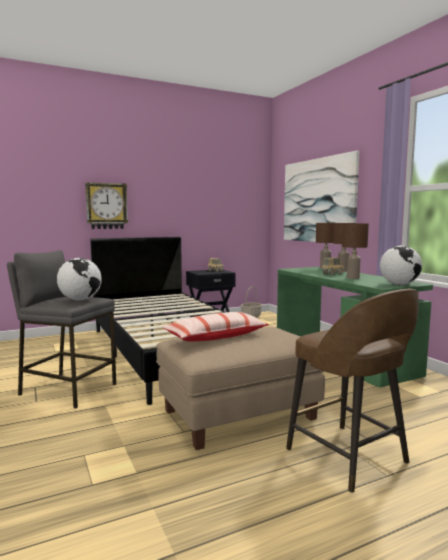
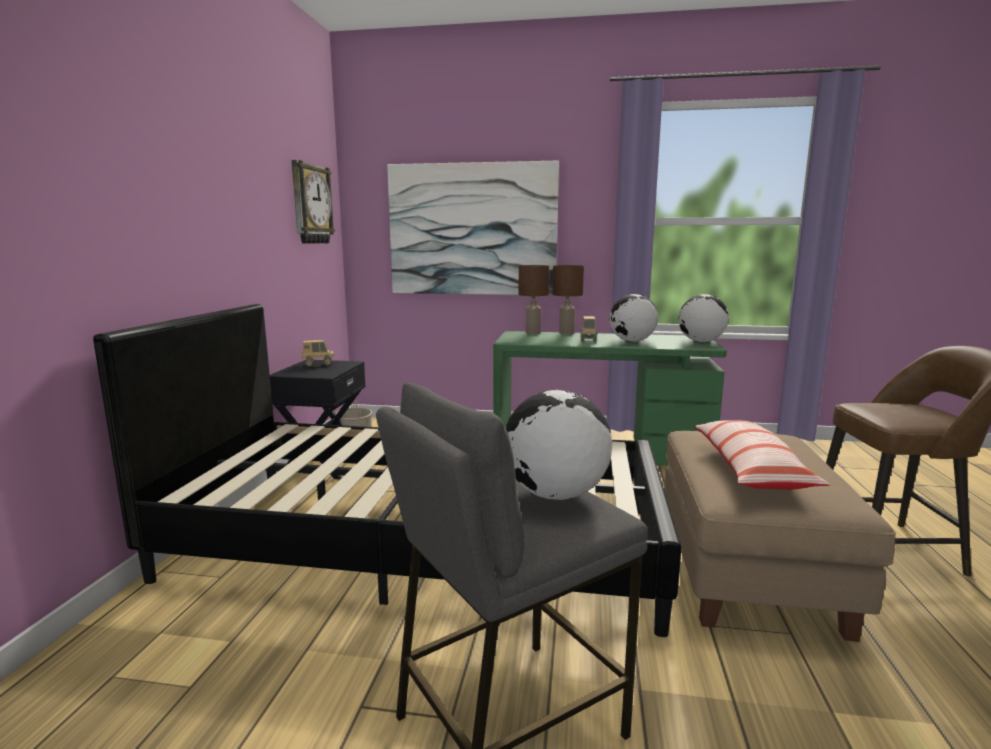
camera: 55 degrees left, 5 degrees up
(106, 206) = (115, 236): wall clock -> wall clock (310, 204)
(353, 278) = (631, 341): brown table lamp -> globe

